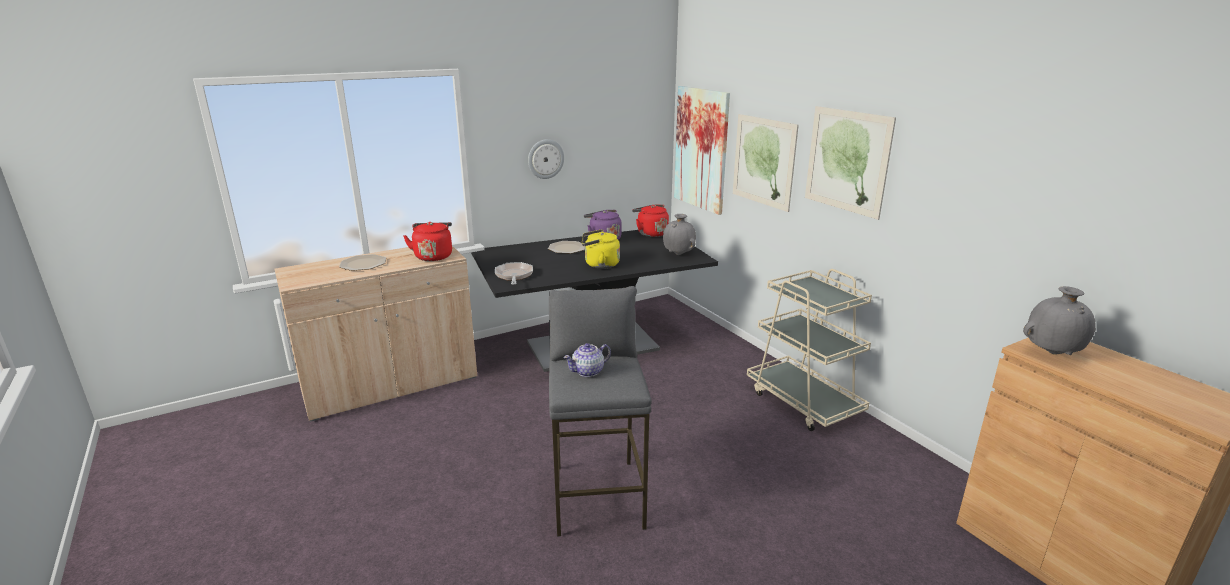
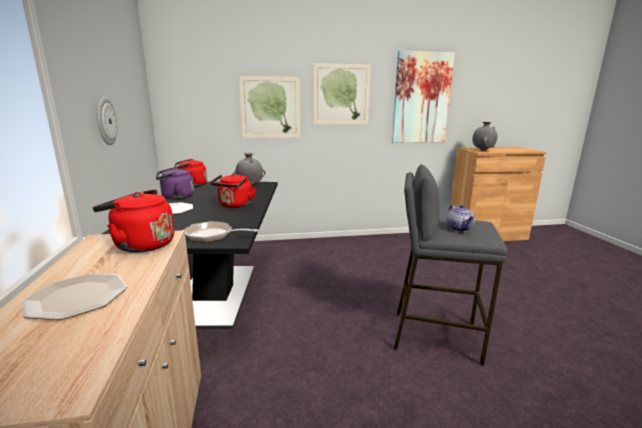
camera: 70 degrees left, 5 degrees down
(599, 264) = (234, 205): yellow kettle -> red kettle
(701, 149) = (196, 110): picture -> picture (421, 98)
(803, 402) = (355, 244): beige cart -> none

